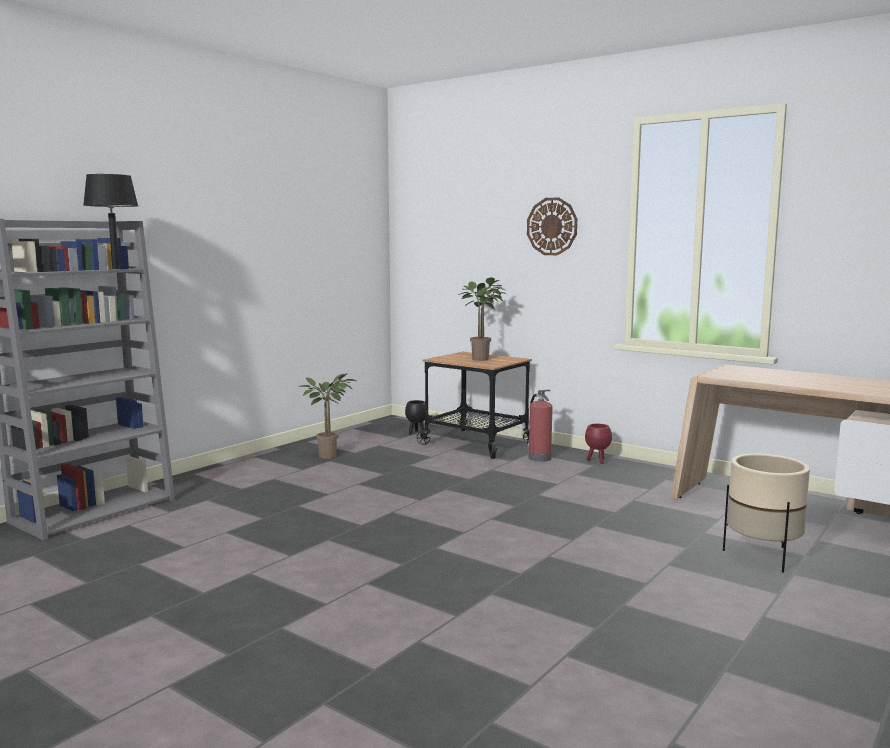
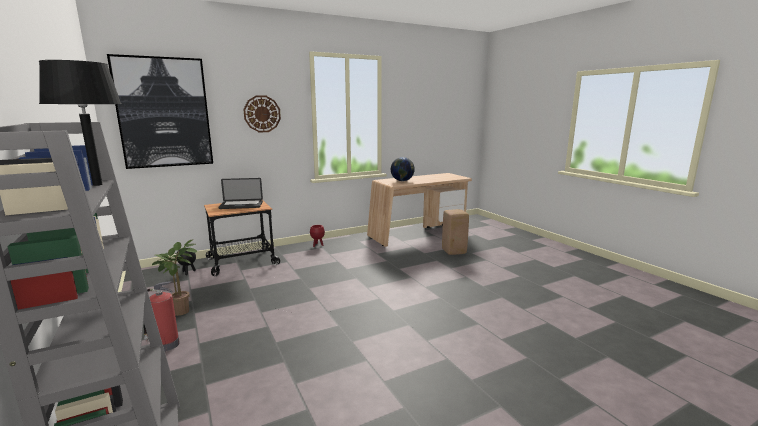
camera: 65 degrees left, 5 degrees up
(443, 225) = (164, 113): none -> picture
(483, 359) = (241, 205): potted plant -> laptop
(539, 457) = (293, 254): fire extinguisher -> fire extinguisher (166, 345)
(760, 374) = (402, 181): none -> globe
(762, 556) = (453, 252): beige planter -> beige stool

